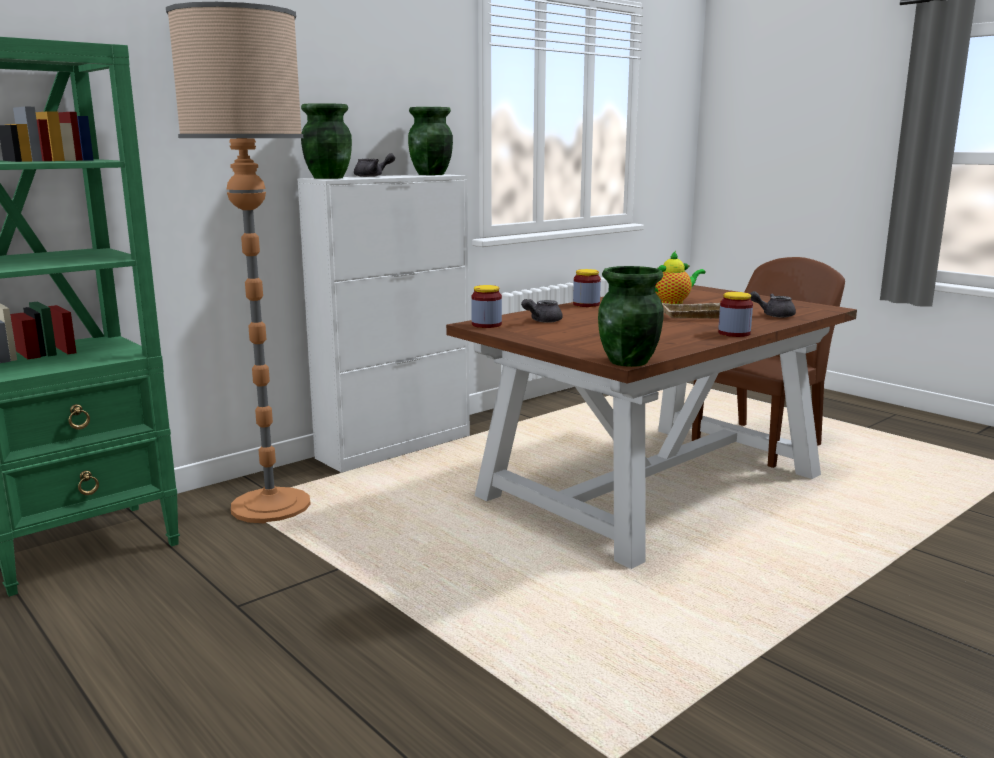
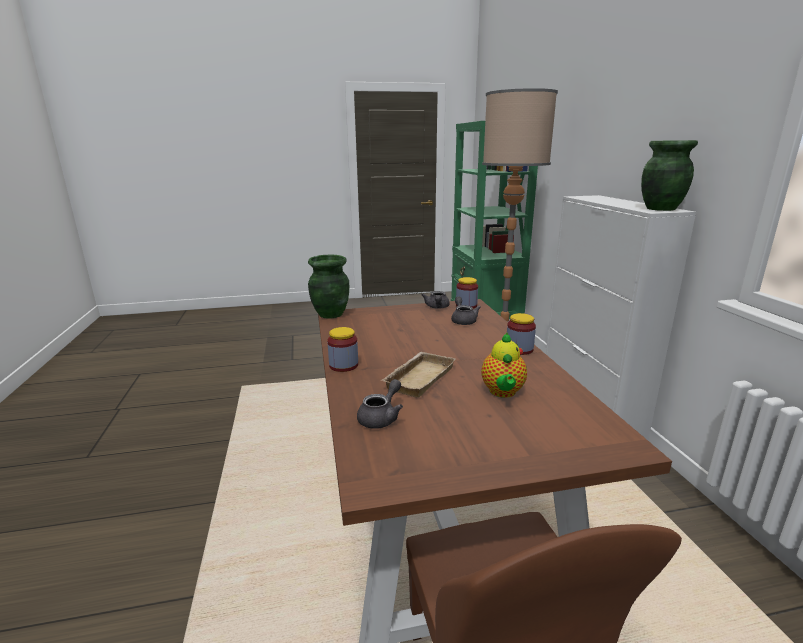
camera: 120 degrees right, 5 degrees up
(327, 178) = (591, 196): green vase -> none
(373, 176) = (619, 201): grey teapot -> grey teapot (437, 307)

